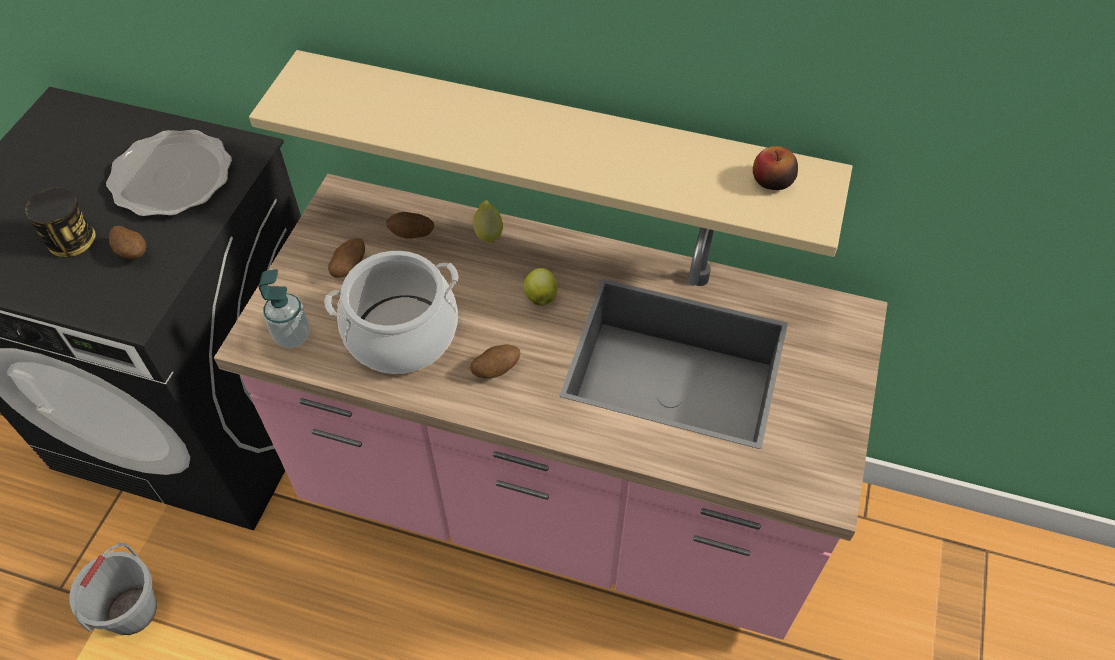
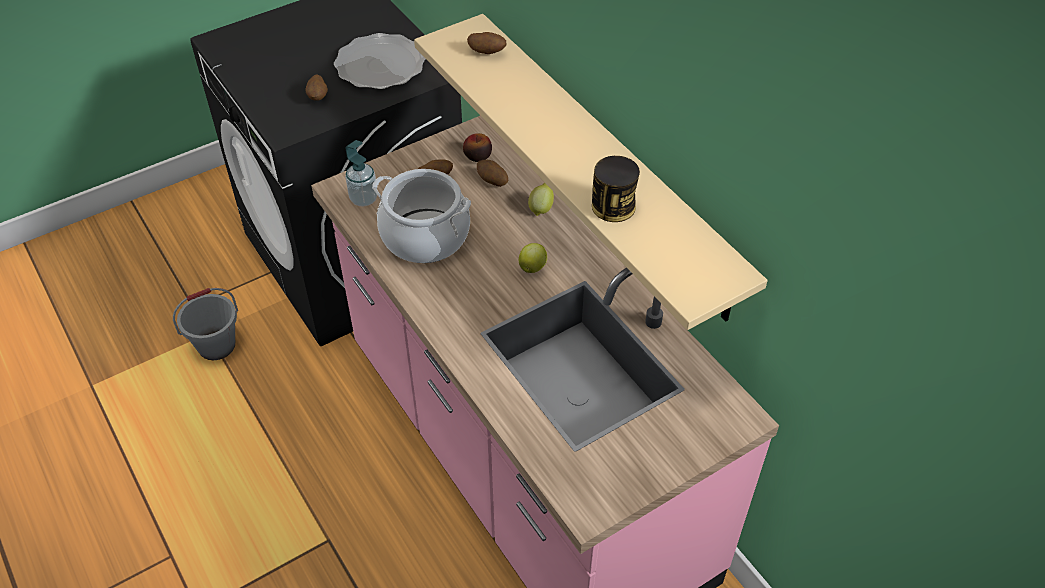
camera: 40 degrees right, 5 degrees down
(71, 240) = (295, 72): can -> can (613, 206)
(496, 370) = (458, 292): potato -> potato (487, 53)
(772, 181) = (693, 255): apple -> apple (477, 156)

